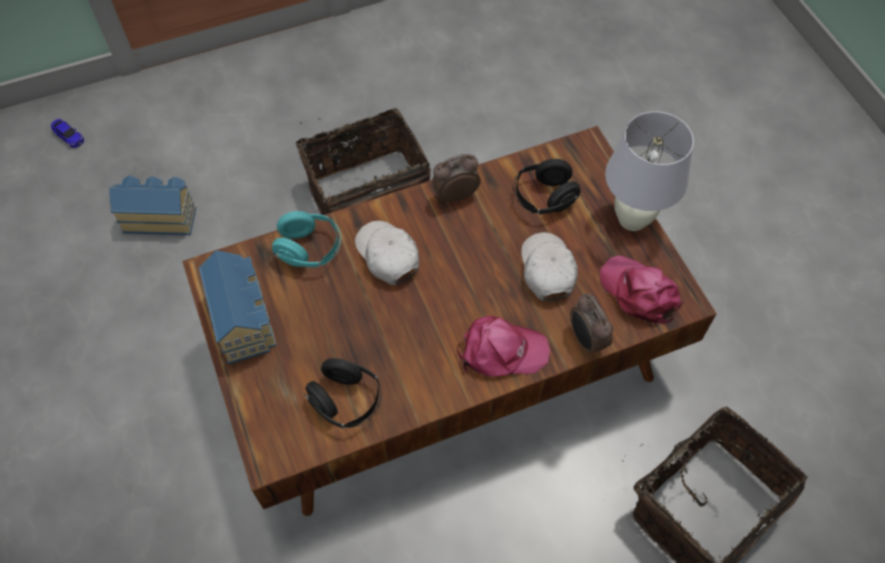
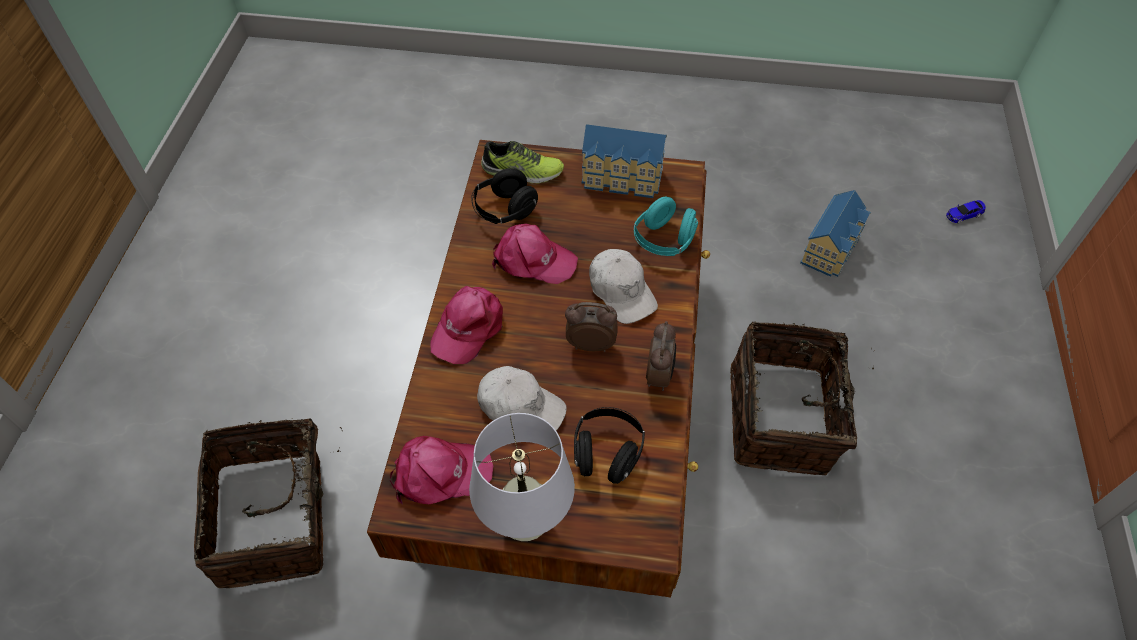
camera: 120 degrees right, 5 degrees down
(282, 415) = (522, 171): none -> shoe
(388, 256) = (621, 291): white cap -> white cap turned 60 degrees clockwise
(395, 341) = (533, 260): none -> pink cap
(586, 340) = (429, 396): alarm clock -> alarm clock (590, 344)

